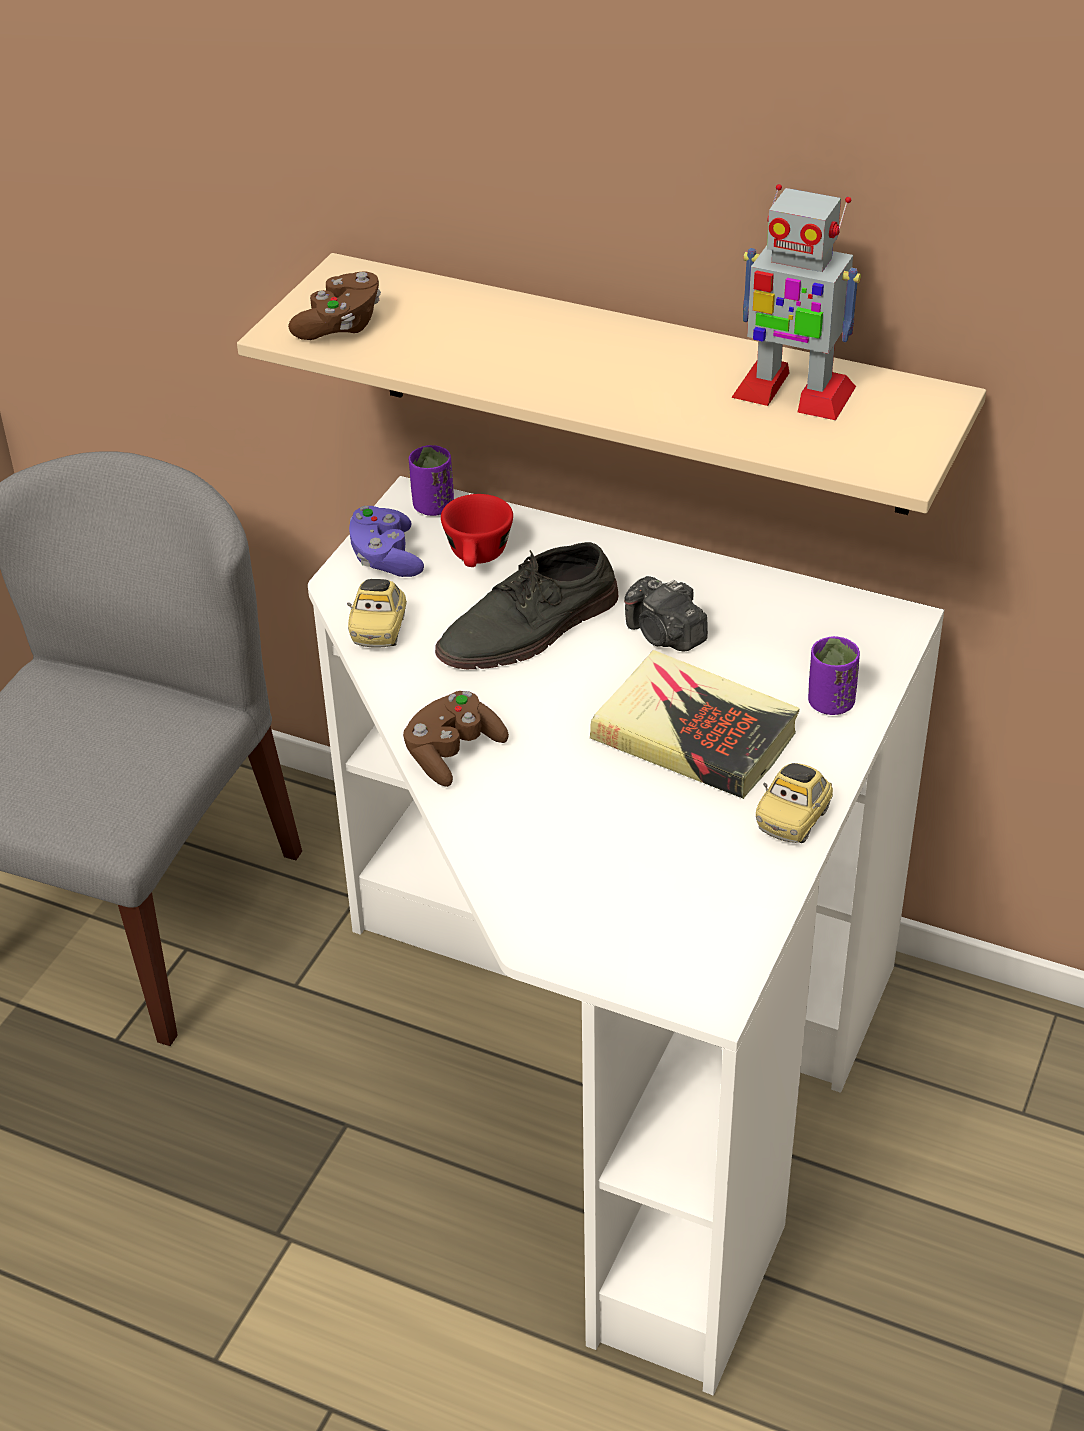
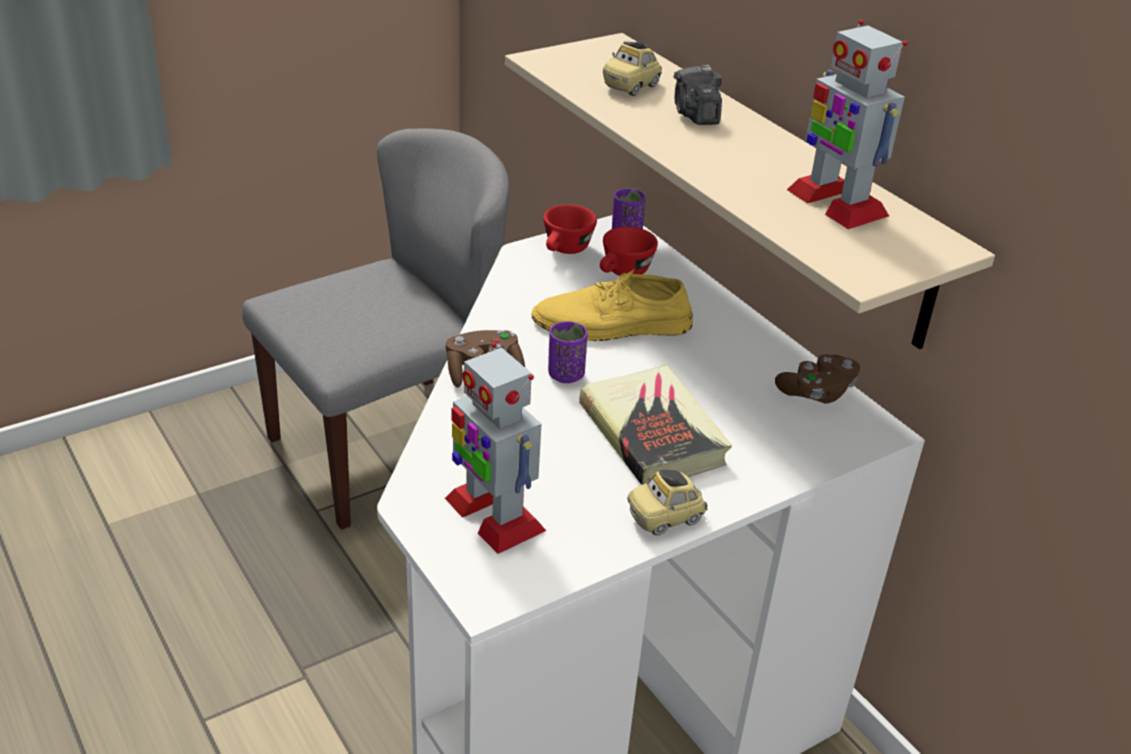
camera: 30 degrees right, 5 degrees down
(340, 326) = (576, 67): brown game controller -> brown game controller (817, 392)
(379, 630) = (517, 286): toy car -> toy car (631, 87)
(386, 558) = (565, 250): purple game controller -> red cup
(530, 629) = (612, 325): grey shoe -> yellow shoe
(629, 907) = (493, 514): none -> toy robot
(664, 635) = (697, 367): camera -> camera (695, 114)
(830, 703) = (772, 459): purple cup -> purple cup (566, 375)

